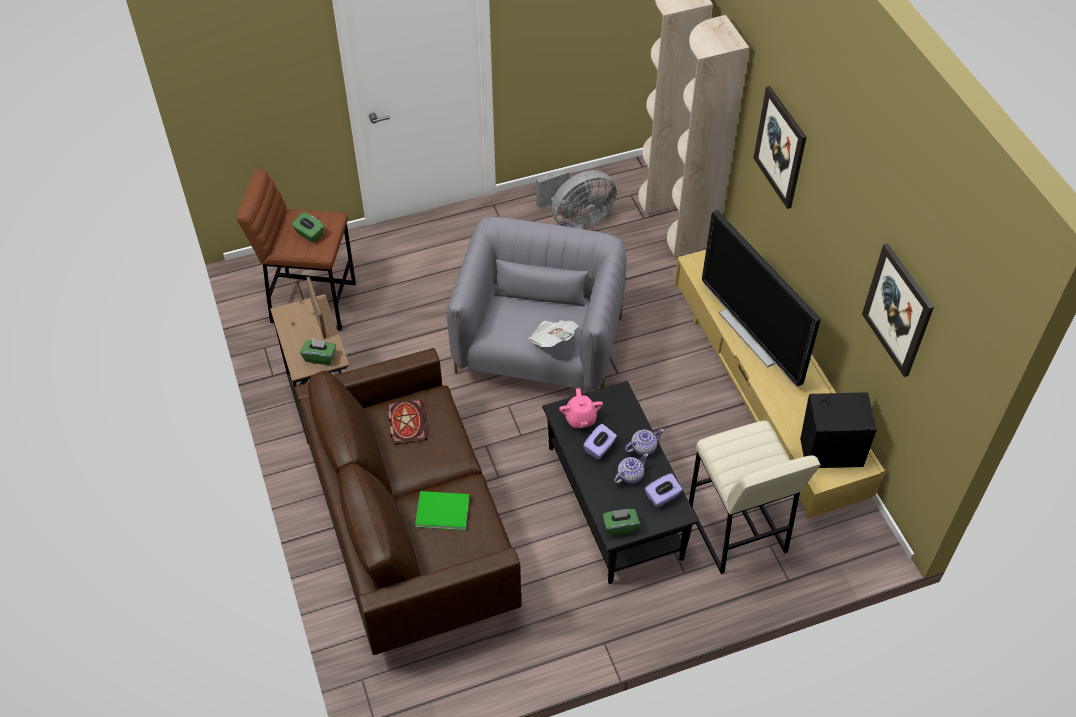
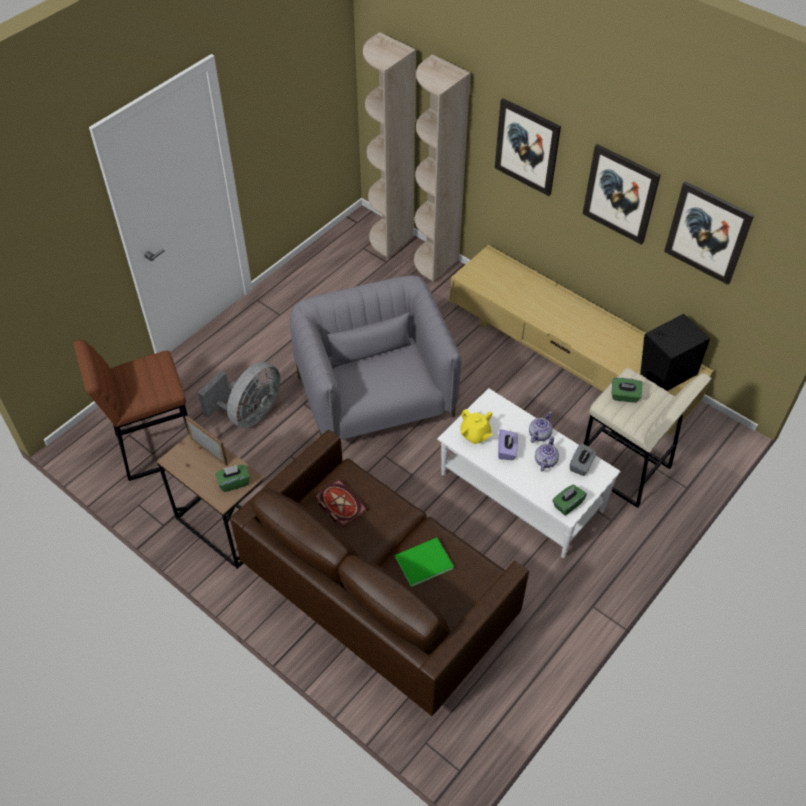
camera: 30 degrees left, 0 degrees up
(309, 234) = (149, 381): green tissue box -> green tissue box (624, 396)
(552, 340) = (407, 382): newspaper -> none
(576, 219) = (334, 284): grey fan -> grey fan (249, 414)
(580, 419) = (475, 434): pink teapot -> yellow teapot
(613, 501) = (520, 492): black coffee table -> white coffee table
(662, 497) = (581, 465): purple tissue box -> grey tissue box
(753, 335) = (549, 312): television -> none
(840, 233) = (620, 194): none -> picture

